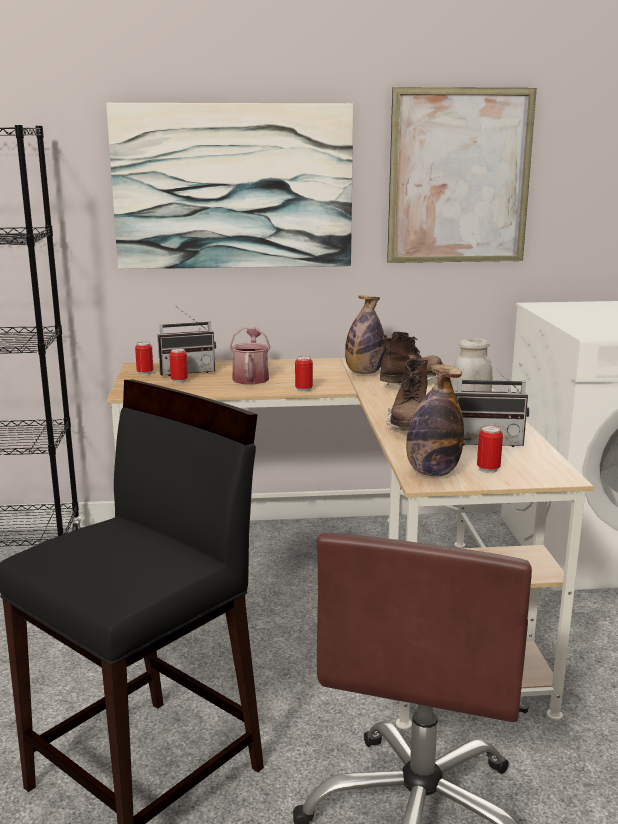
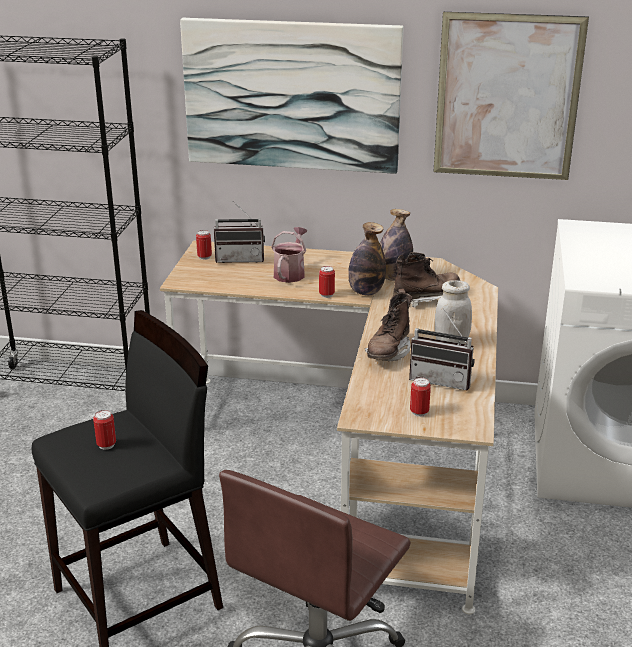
camera: 15 degrees right, 10 degrees up
(179, 381) = (228, 271): can -> can (106, 445)
(432, 472) = (371, 409): bottle -> bottle (366, 292)

